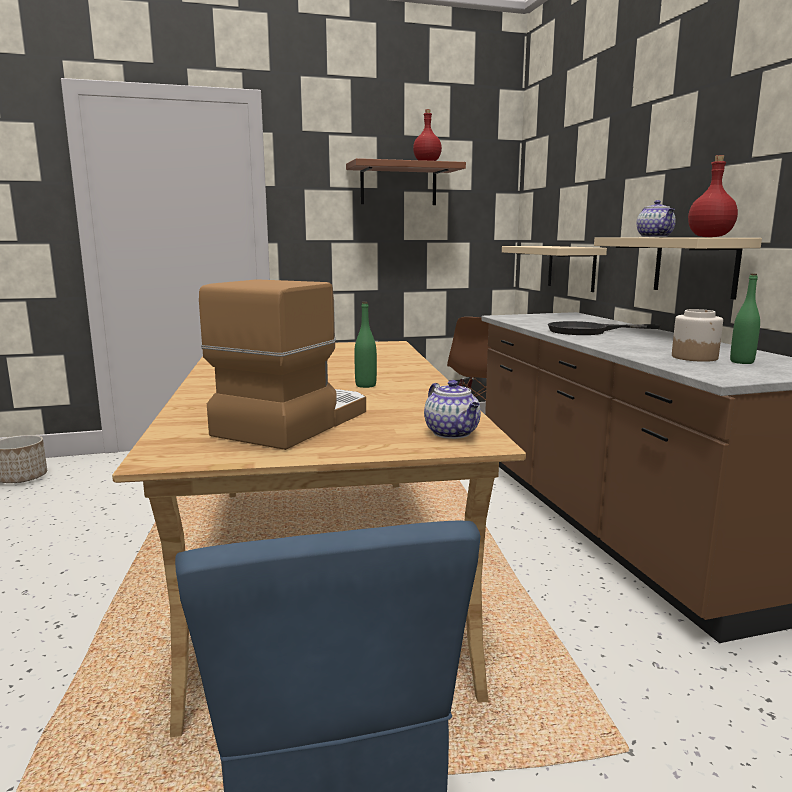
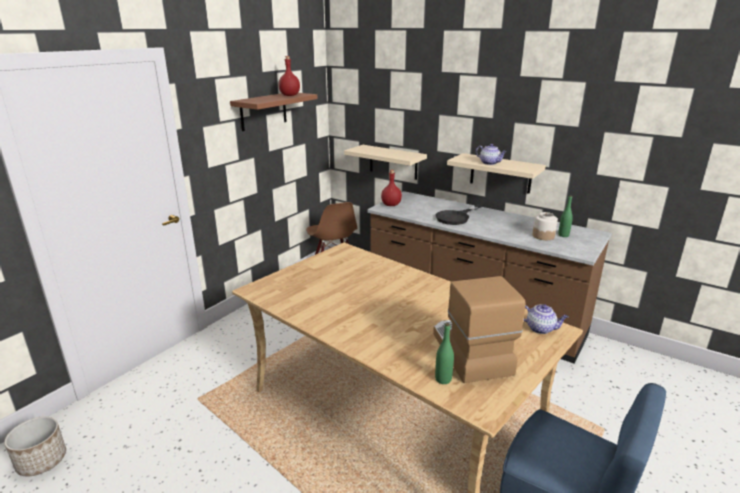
camera: 40 degrees left, 10 degrees up
(365, 385) = (428, 302): green bottle -> green bottle (443, 379)
(710, 237) = (525, 166): red bottle -> red bottle (391, 205)

